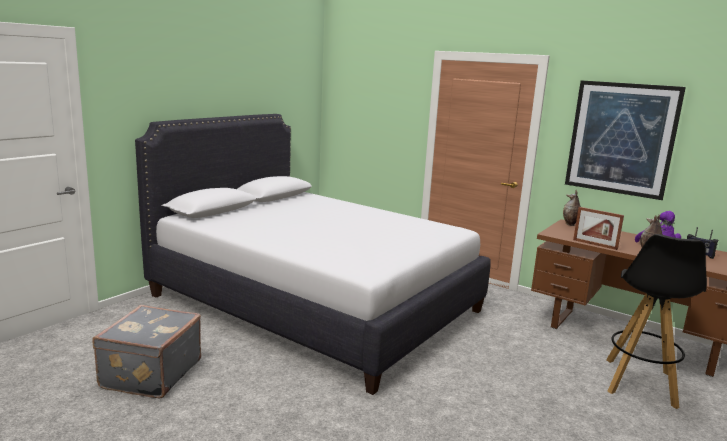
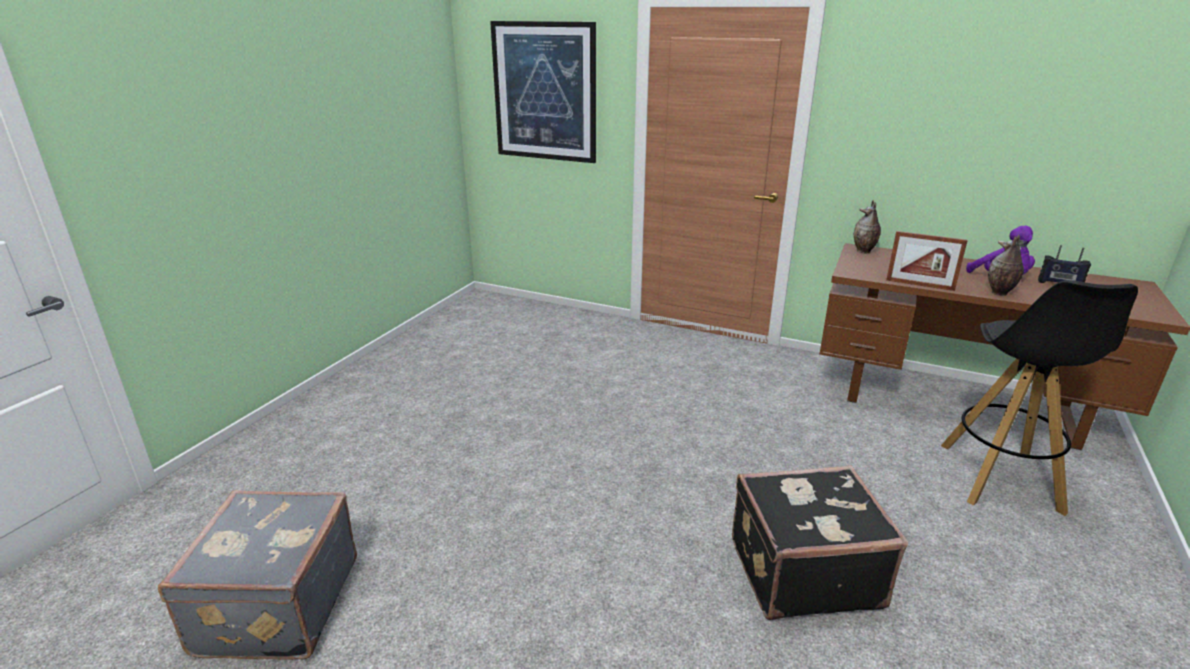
camera: 10 degrees left, 10 degrees up
(315, 303) = (507, 412): white bed -> none
(472, 407) = (802, 571): none -> black suitcase
(621, 138) = (939, 118): picture -> picture (544, 92)

